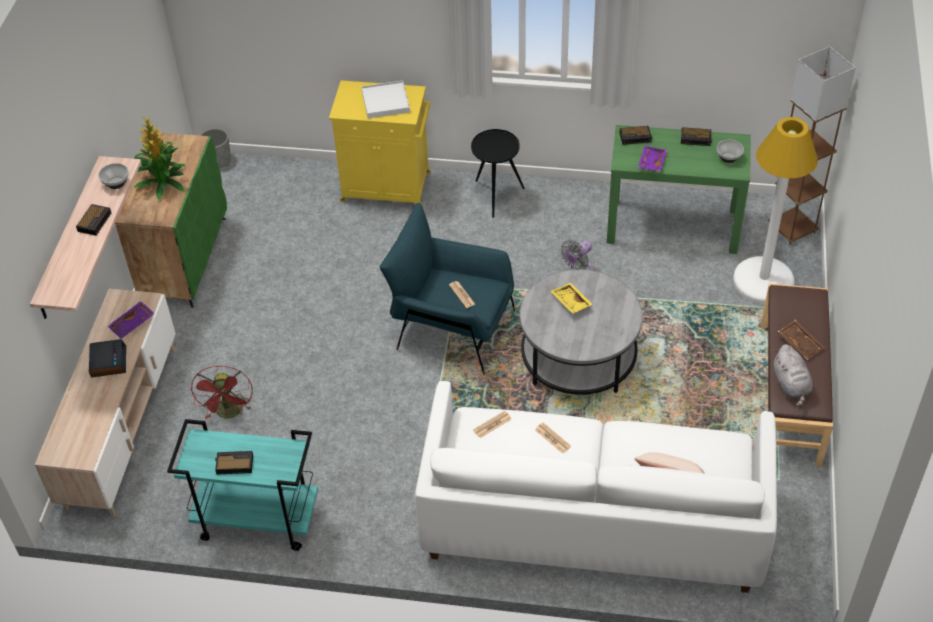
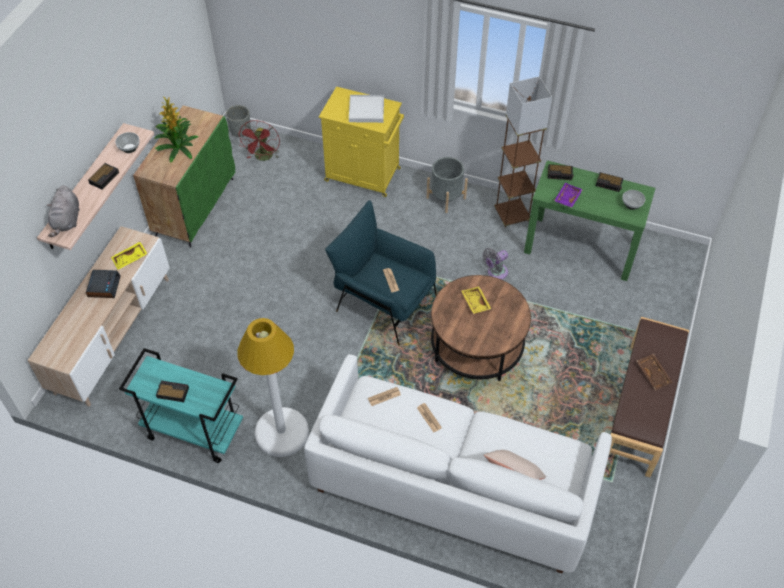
camera: 10 degrees right, 5 degrees up
(132, 324) = (130, 259): purple tray -> yellow tray
(230, 413) = (196, 339): red fan -> red fan (263, 158)
(496, 197) = (446, 198): black side table -> grey planter
(578, 357) = (477, 344): grey coffee table -> brown coffee table
(763, 281) = (643, 308): white floor lamp -> white floor lamp (282, 432)
(791, 386) = (636, 410): grey plush toy -> grey plush toy (67, 221)
(792, 229) = (678, 268): brown floor lamp -> brown floor lamp (512, 215)

